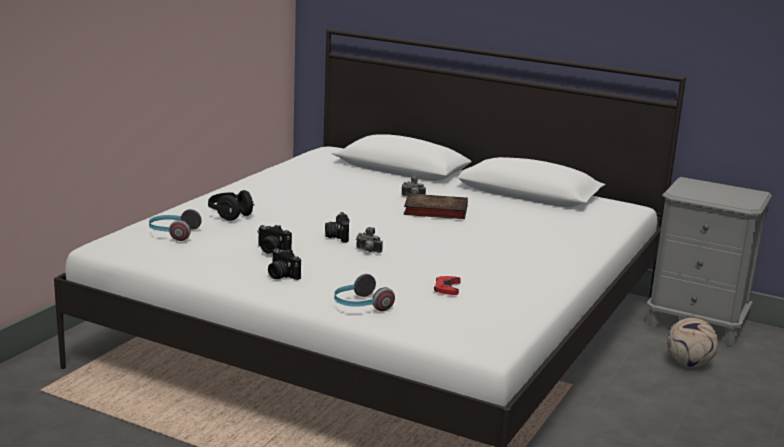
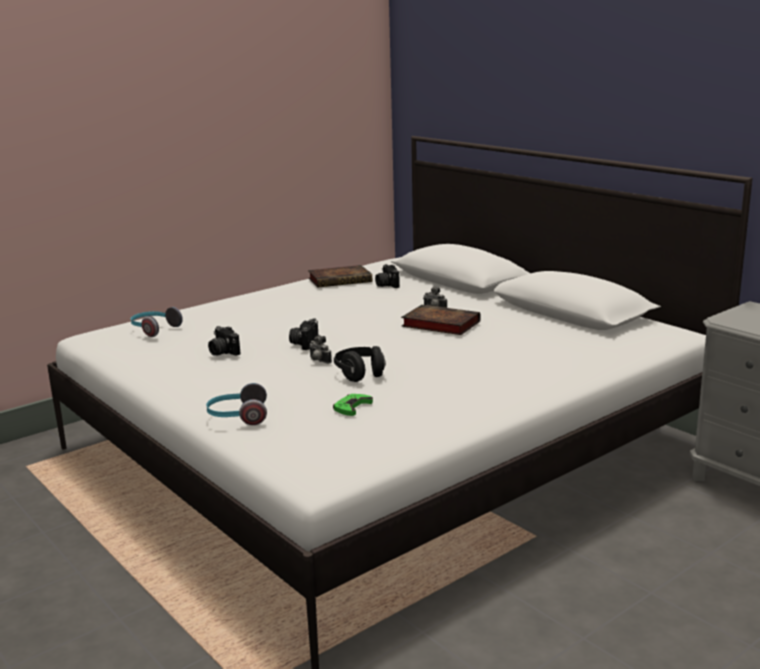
camera: 25 degrees right, 0 degrees up
(230, 215) = (229, 316): black headphones -> black headphones (360, 374)
(281, 275) = (202, 378): camera -> camera (386, 285)
(293, 174) = (341, 280): none -> book
(447, 288) = (352, 407): red game controller -> green game controller
(688, 364) = (707, 532): football -> none

